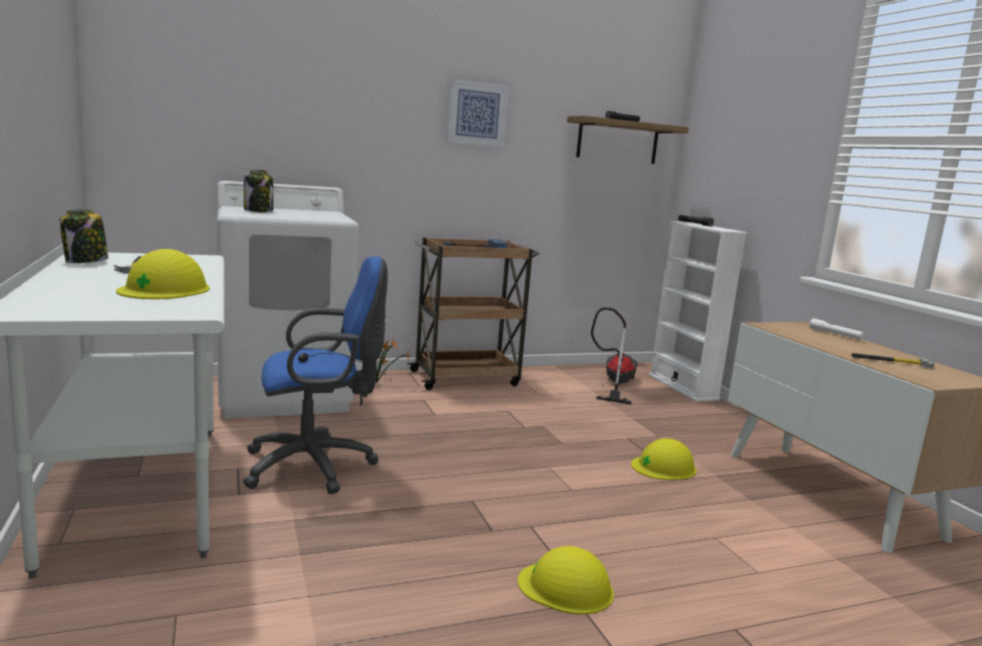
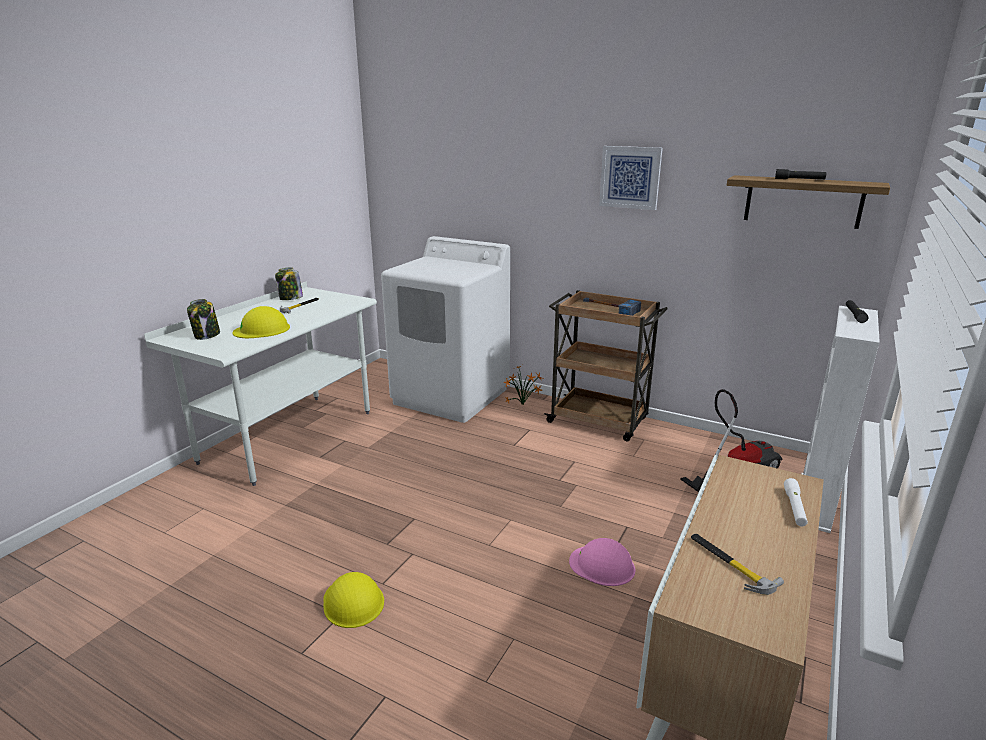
camera: 50 degrees right, 10 degrees up
(259, 211) = (427, 264): jar -> jar (207, 335)
(316, 466) = (380, 455): blue office chair -> none
(664, 467) = (602, 565): yellow hard hat -> pink hard hat

